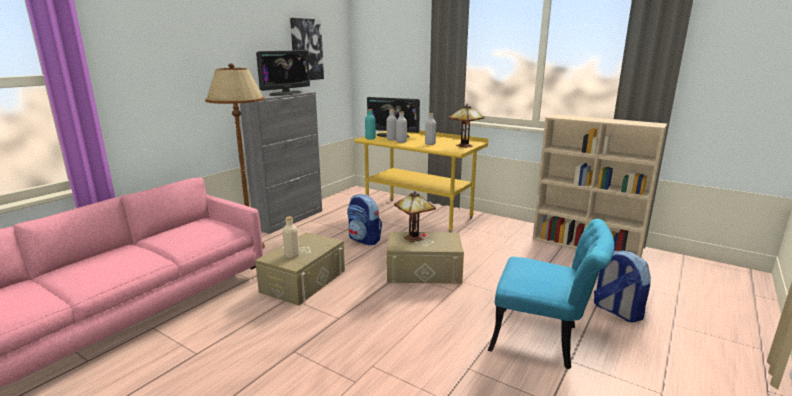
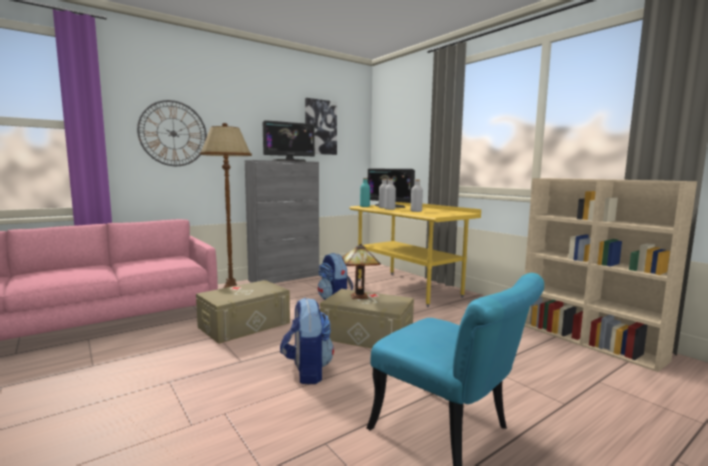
camera: 20 degrees right, 10 degrees down
(162, 76) = (173, 133): none -> wall clock
(292, 255) = (230, 294): beige bottle -> none
(466, 146) = (451, 214): table lamp -> none
(616, 311) = (586, 422): backpack -> backpack (307, 371)

